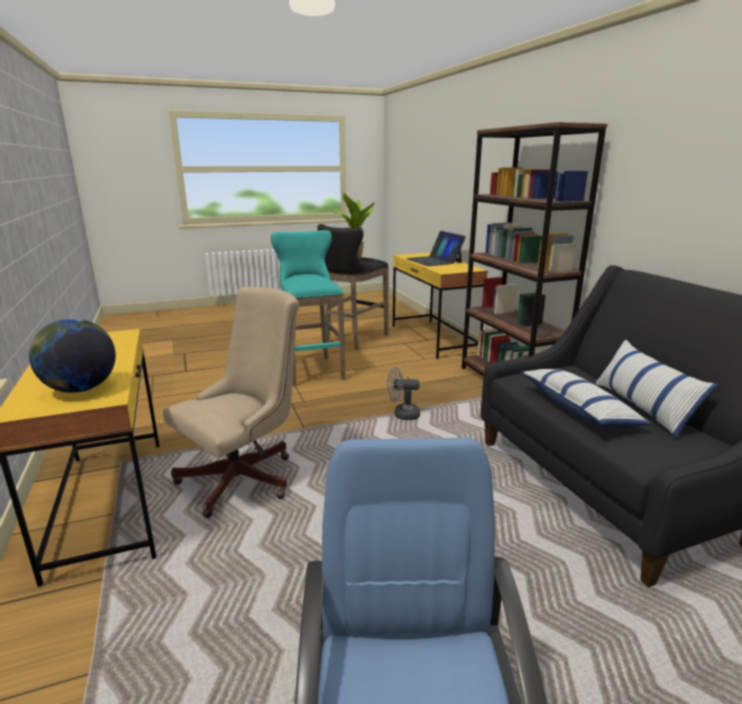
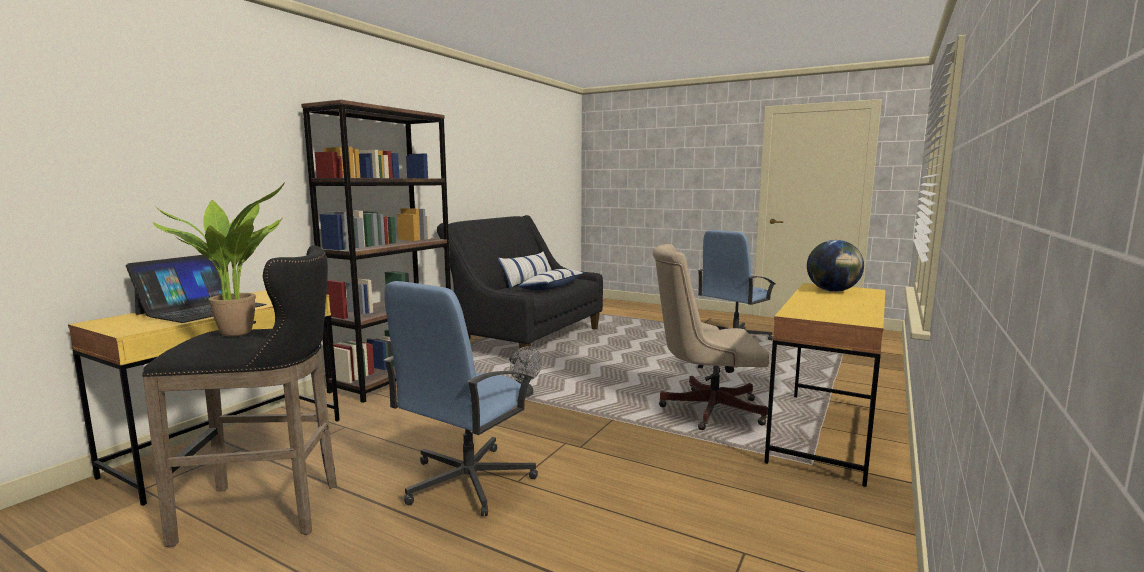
camera: 130 degrees left, 10 degrees down
(311, 369) = (466, 481): turquoise stool -> blue office chair

